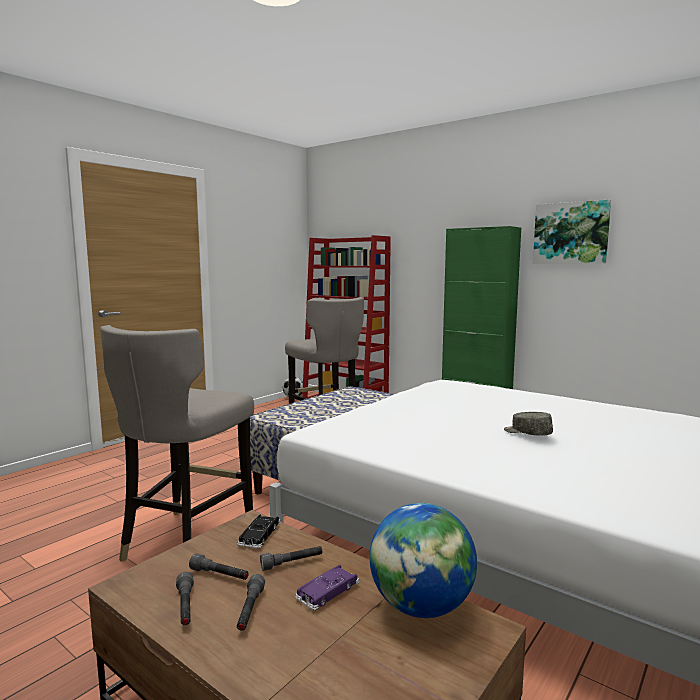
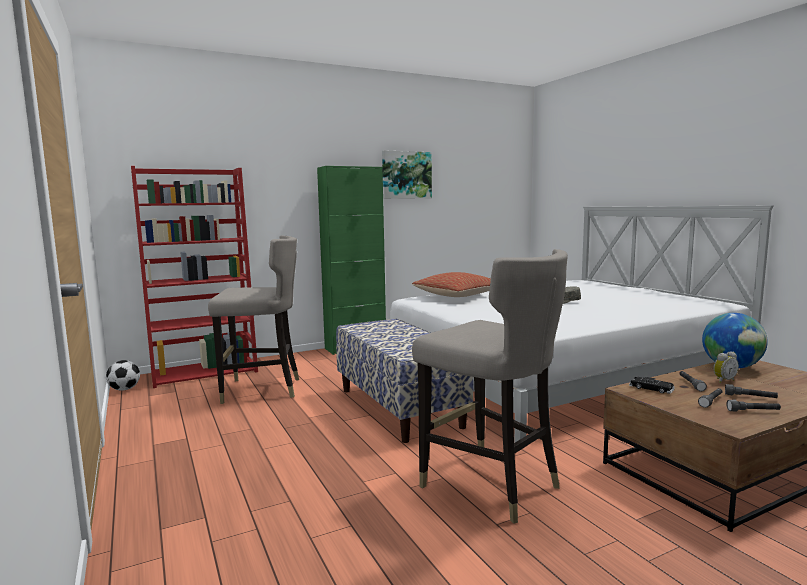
camera: 65 degrees left, 0 degrees up
(327, 592) = (723, 380): purple toy car -> alarm clock
(479, 390) = (457, 295): none -> pillow

